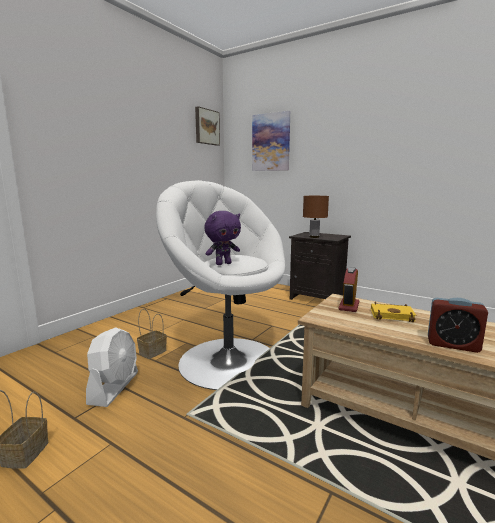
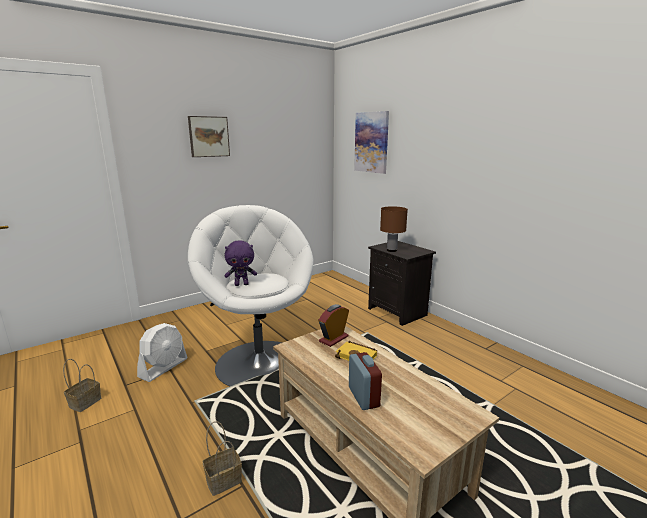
camera: 20 degrees right, 5 degrees up
(153, 351) = (210, 342): basket -> basket (224, 479)
(206, 127) = (311, 125): picture -> picture (208, 136)
(452, 345) = (363, 397): alarm clock -> alarm clock turned 150 degrees counterclockwise

